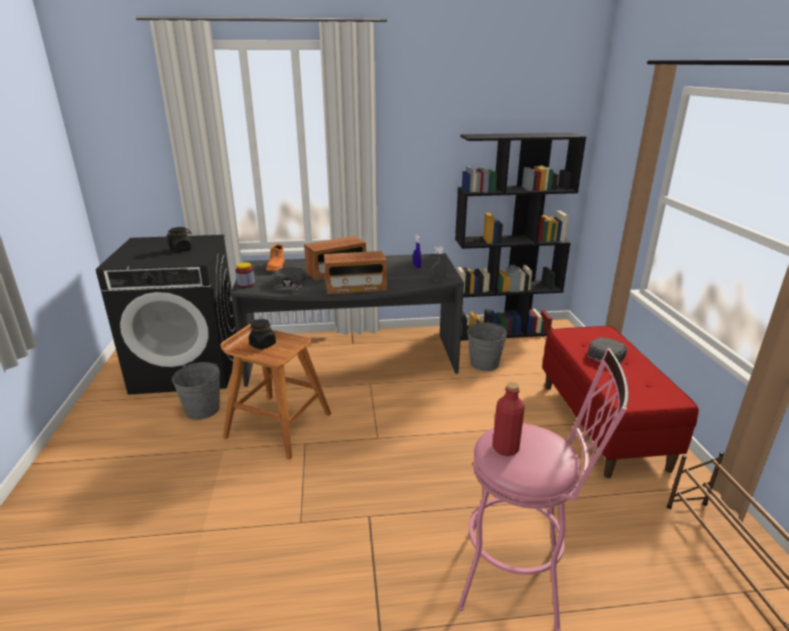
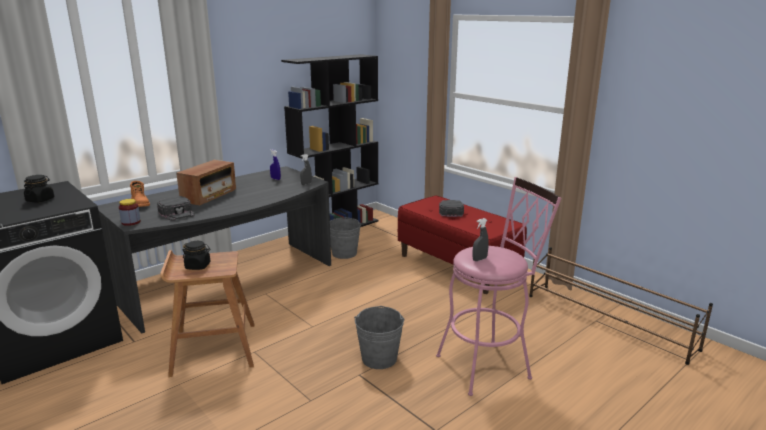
camera: 35 degrees left, 5 degrees down
(202, 409) = (117, 365): grey bucket -> grey bucket (379, 358)
(355, 288) = (244, 202): radio -> none
(505, 448) = (479, 259): red bottle -> grey spray bottle

